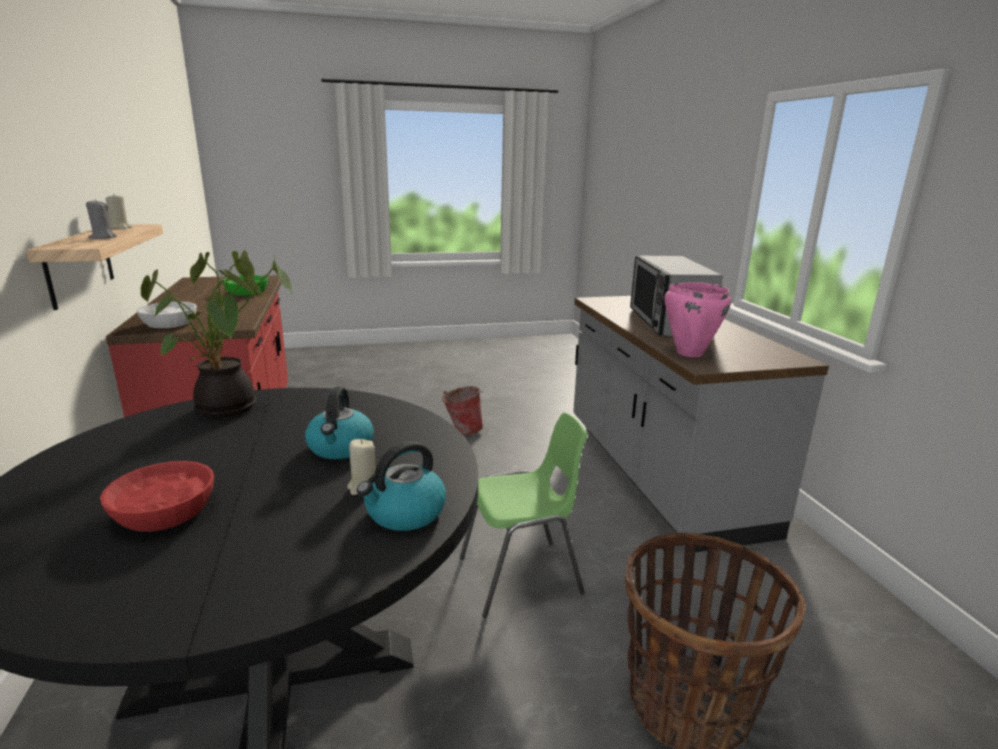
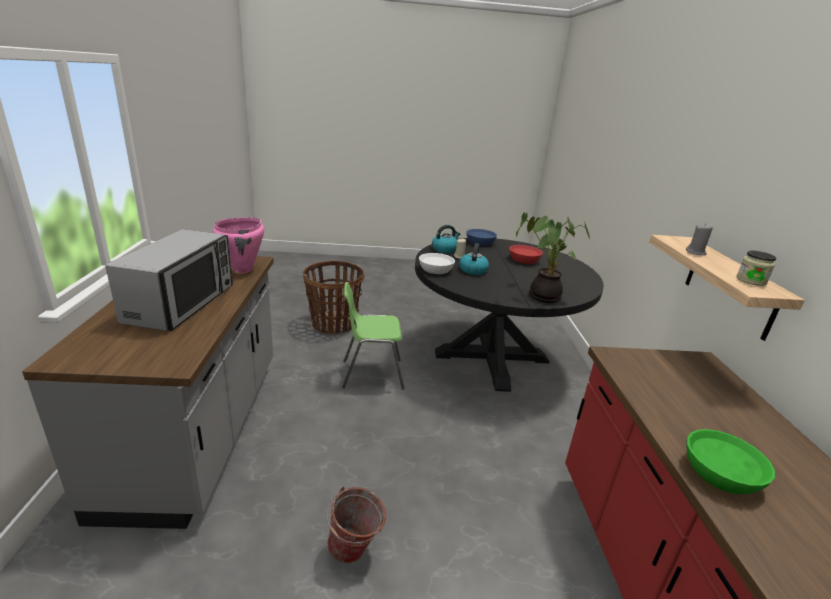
camera: 170 degrees left, 5 degrees up
(120, 228) = (750, 280): beige candle -> jar
(170, 323) = (685, 367): white bowl -> white bowl (435, 270)
(262, 590) = (480, 242): none -> blue bowl

